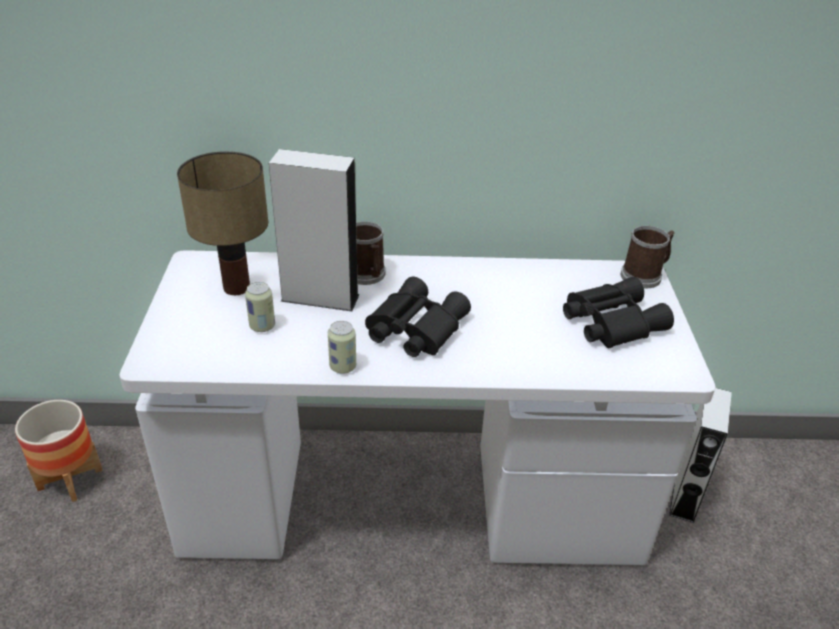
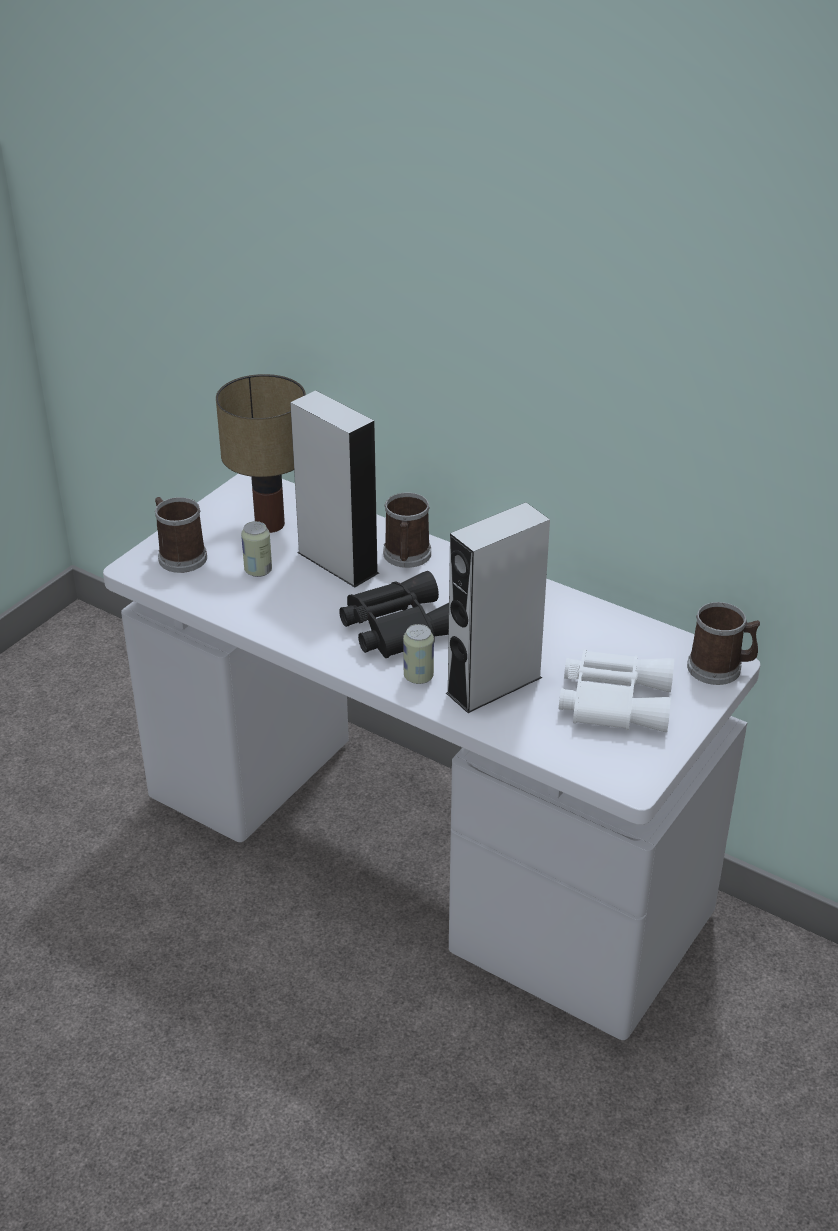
camera: 35 degrees right, 0 degrees up
(70, 479) = (108, 682): planter -> none
(181, 338) = (179, 556): none -> mug
(343, 367) = (293, 636): can -> can (418, 676)
(610, 321) = (614, 699): black binoculars -> white binoculars
(684, 496) = (754, 1002): grey speaker -> grey speaker (494, 685)

